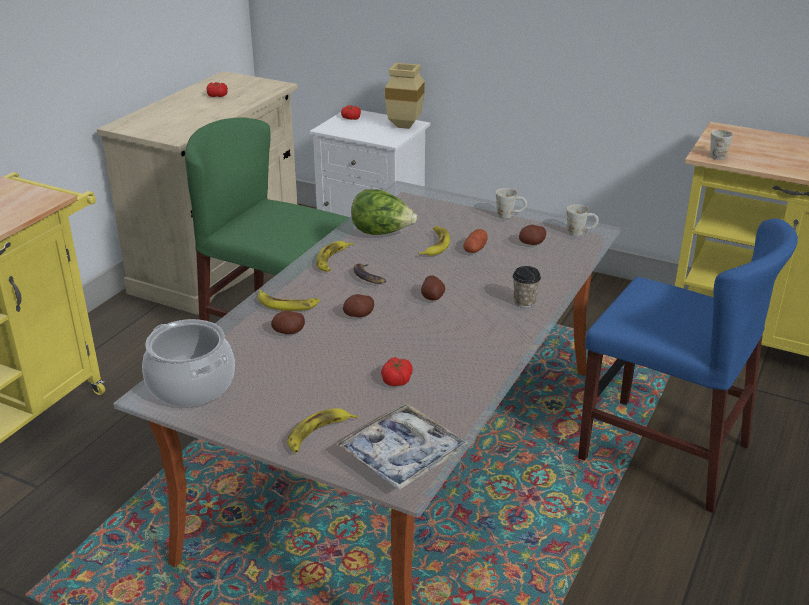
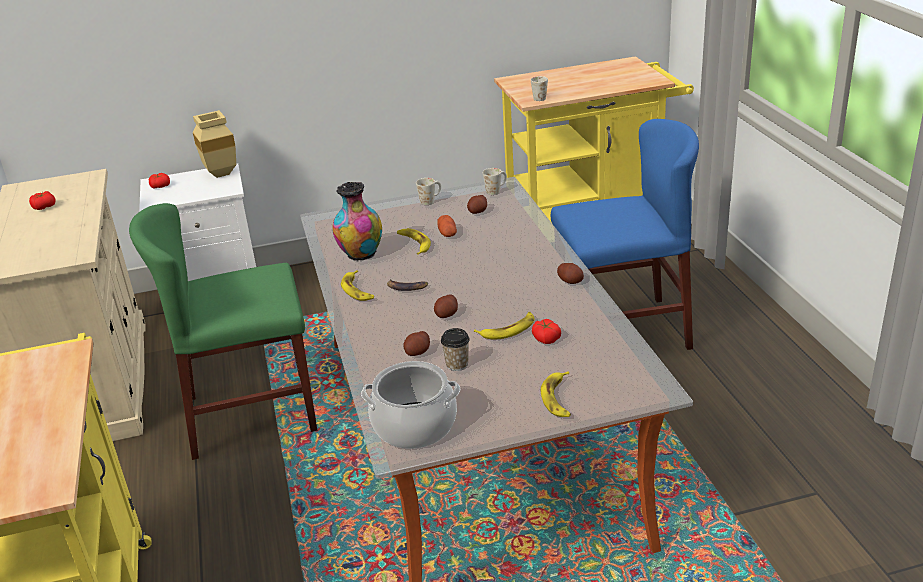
camera: 40 degrees left, 0 degrees up
(287, 304) = (381, 336): banana -> banana (508, 329)
(382, 233) = (360, 254): lettuce -> vase
(402, 455) = (629, 377): tray -> none
(432, 297) = (475, 277): potato -> potato (570, 281)
(524, 302) = (538, 250): cup -> cup (457, 364)

